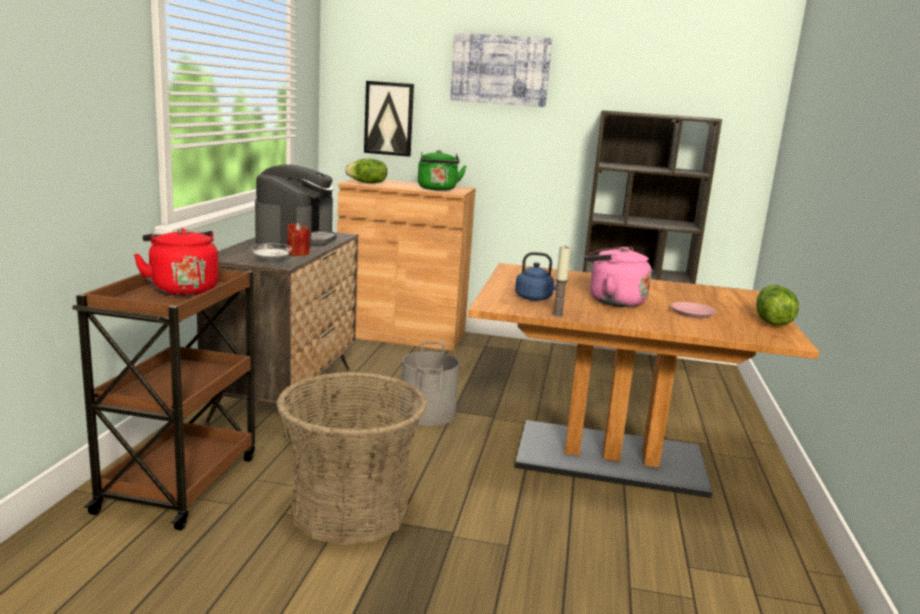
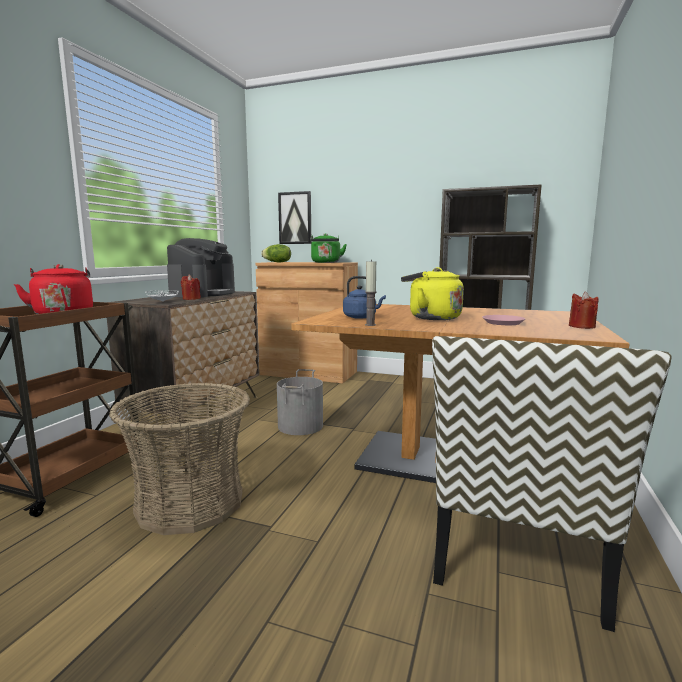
camera: 10 degrees right, 5 degrees down
(500, 70) = (370, 173): picture -> none
(612, 301) = (431, 318): pink kettle -> yellow kettle
(703, 548) = (518, 552): none -> chair
(771, 322) = (581, 326): lettuce -> red candle

